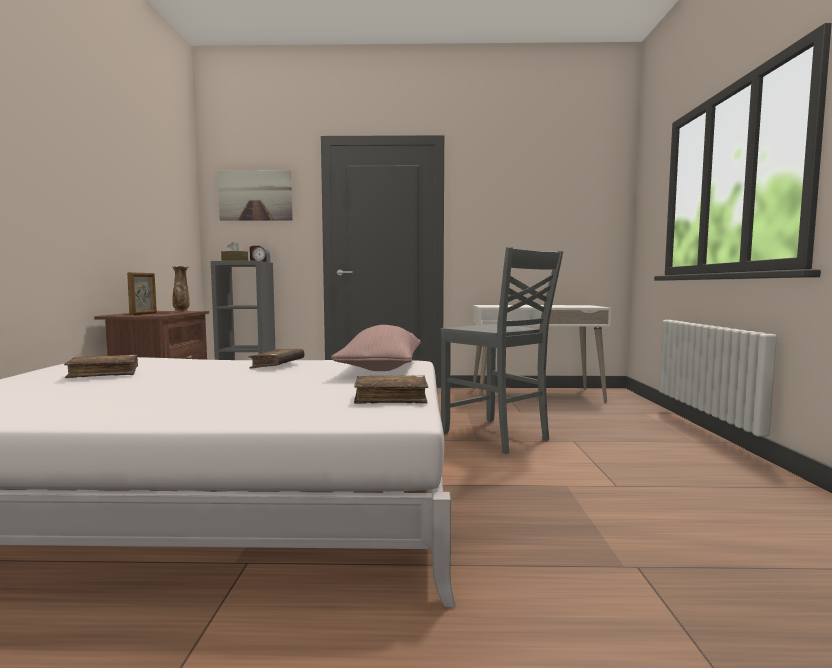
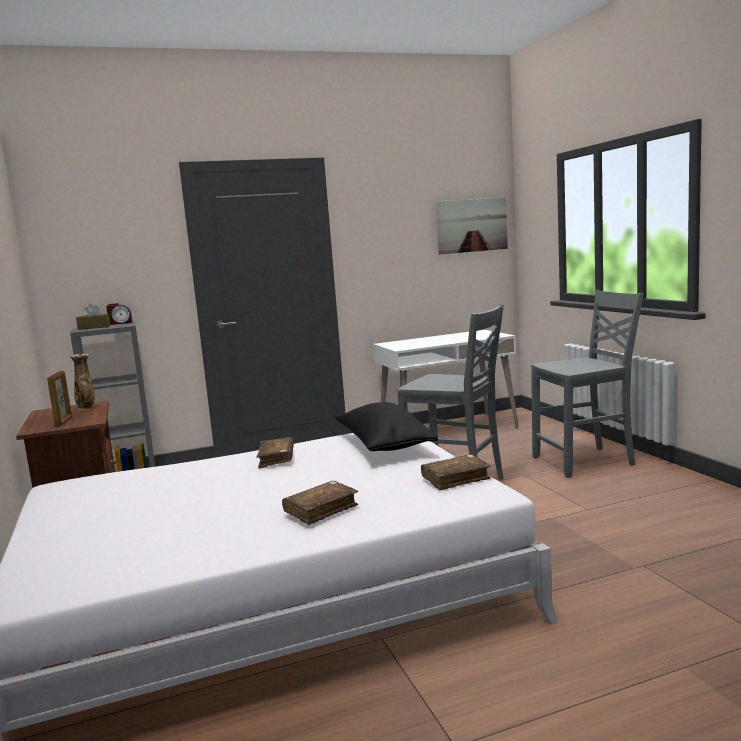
camera: 20 degrees left, 5 degrees up
(104, 373) = (135, 505): brown book -> brown book (321, 510)
(255, 195) = (101, 239): picture -> picture (472, 225)
(381, 368) = (384, 445): pink pillow -> black pillow
(655, 441) = (585, 461): none -> grey chair

